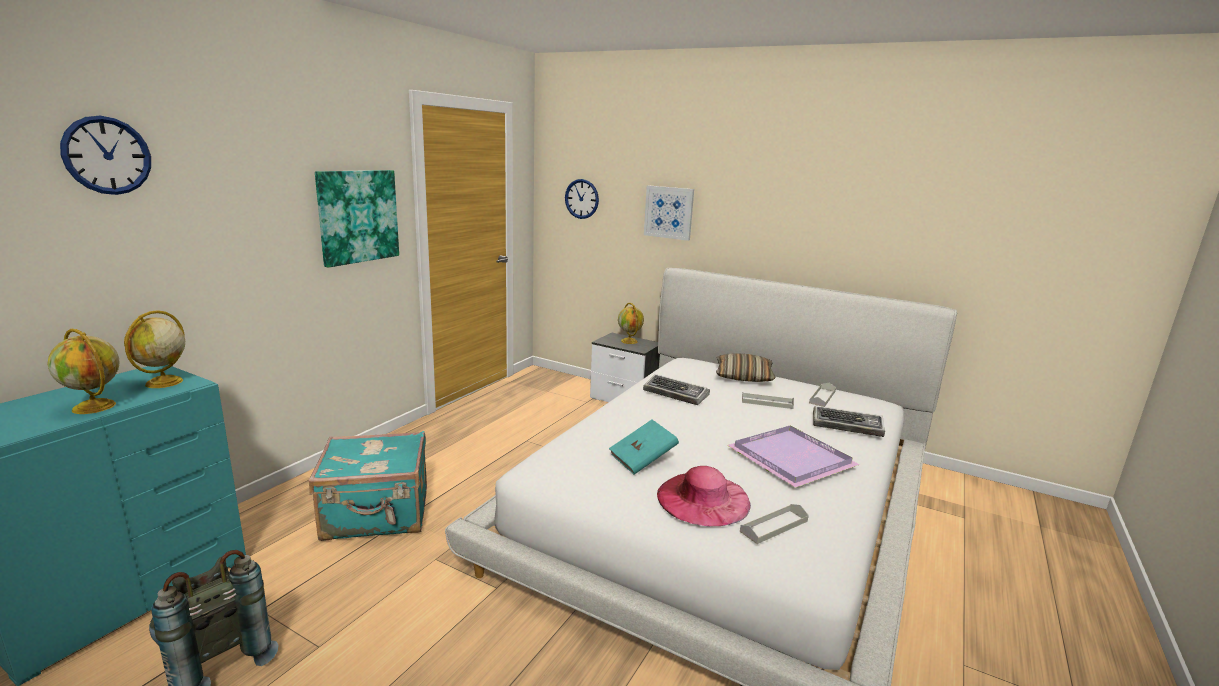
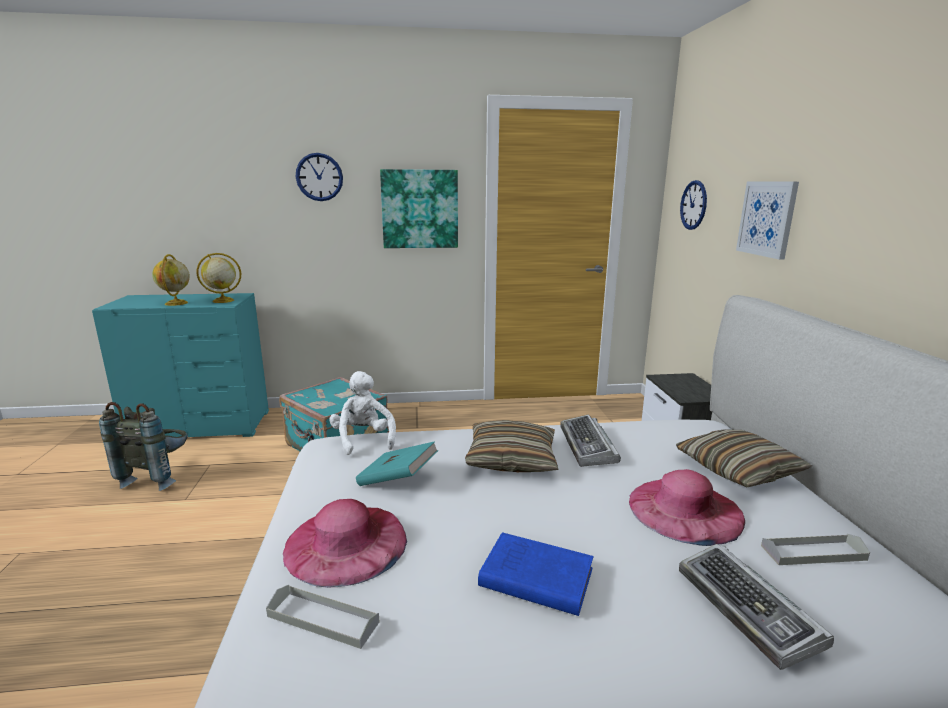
camera: 55 degrees right, 0 degrees up
(107, 155) = (234, 156): wall clock -> wall clock (319, 177)
(558, 453) = (363, 439): none -> white plush toy
(629, 341) = (692, 386): globe -> none
(662, 418) = (511, 459): none -> pillow
(767, 402) = (685, 509): grey tray -> pink hat
(788, 458) = (533, 577): purple tray -> blue book

